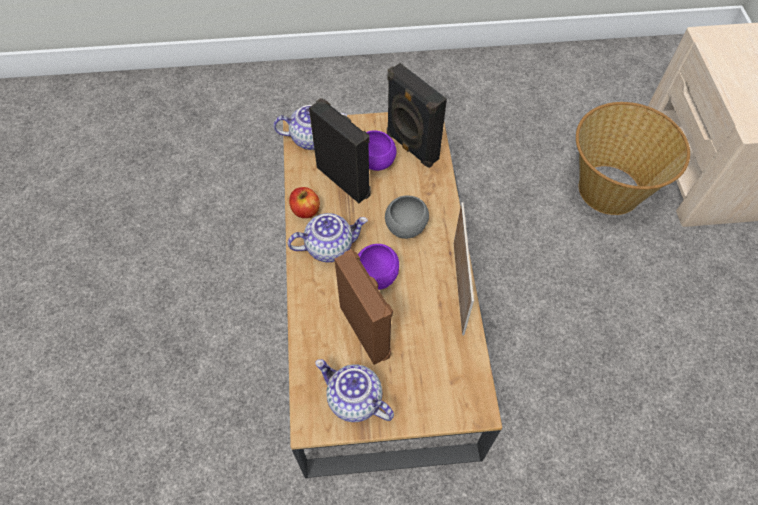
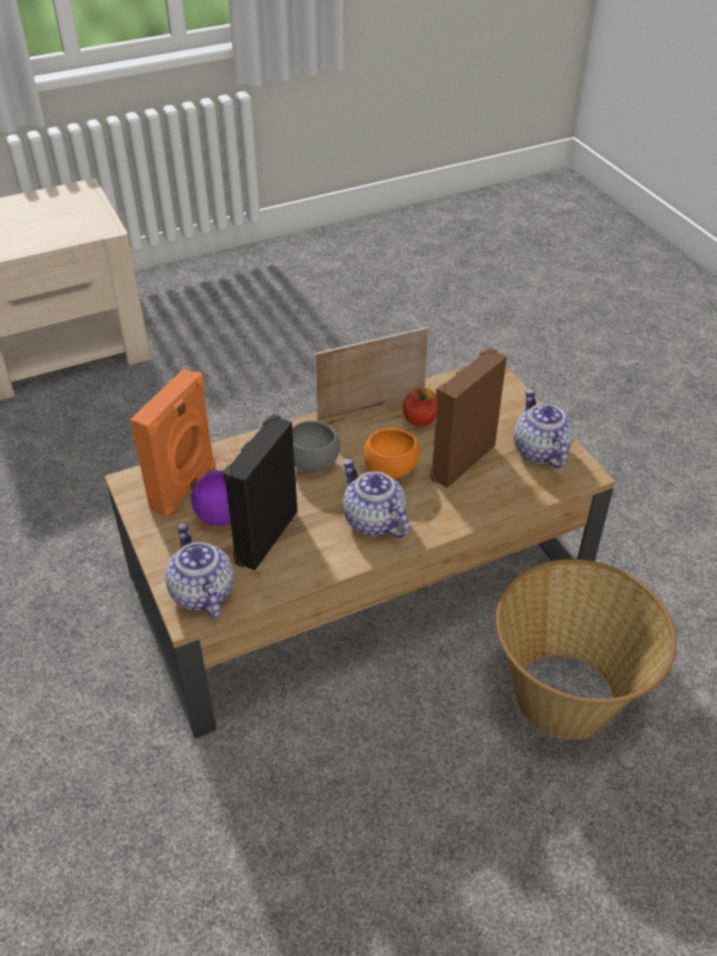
camera: 110 degrees left, 15 degrees down
(305, 210) = (330, 560): apple -> apple (420, 419)
(354, 400) = (539, 450): teapot -> teapot turned 150 degrees clockwise
(376, 276) = (391, 470): purple bowl -> orange bowl
(411, 147) = (185, 487): black speaker -> orange speaker
(608, 190) = (113, 415): basket -> basket (566, 696)

